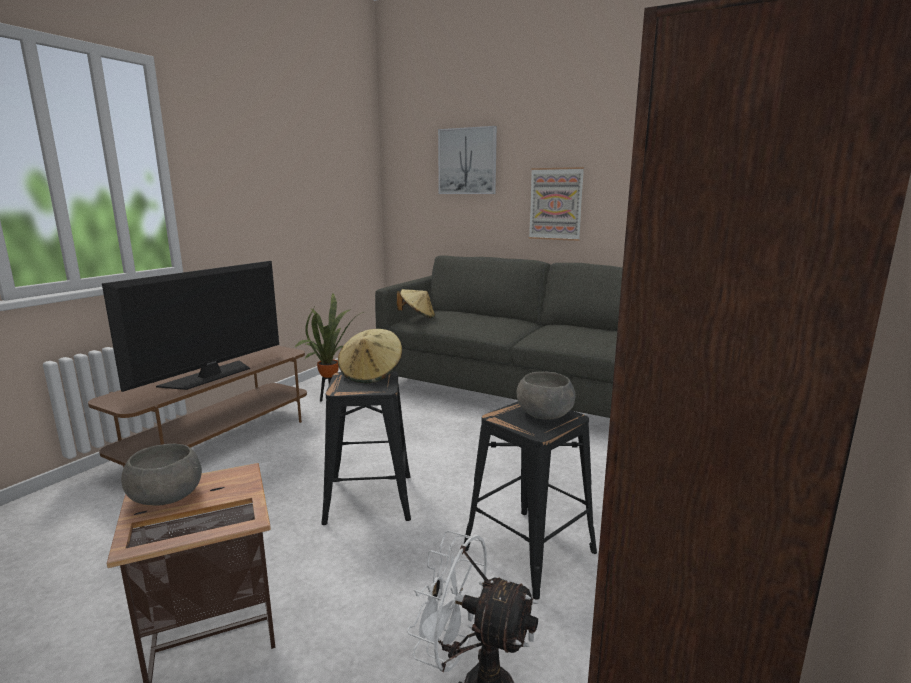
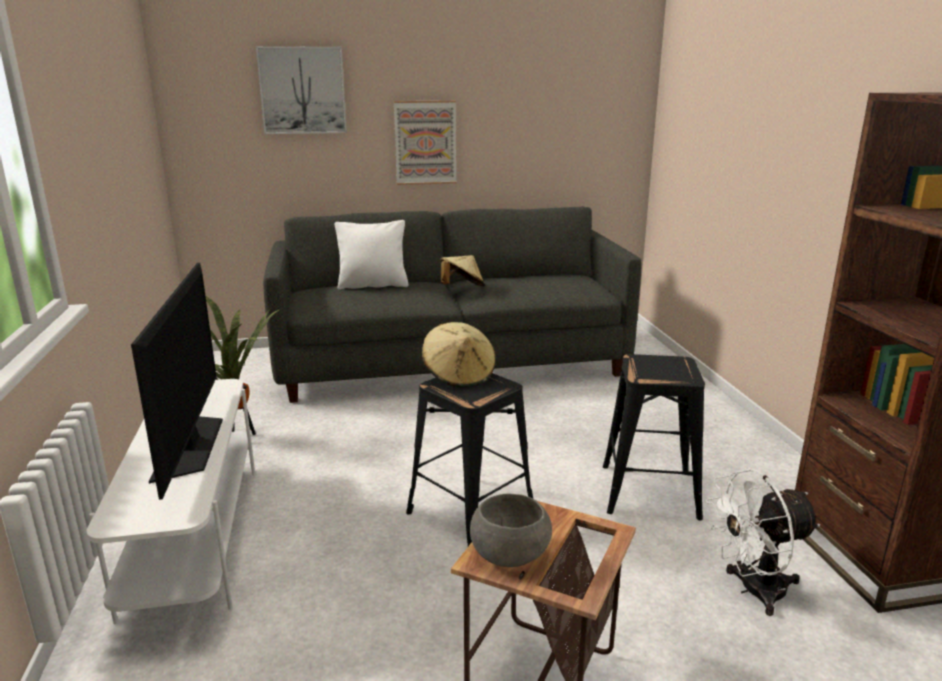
camera: 40 degrees left, 5 degrees up
(221, 443) = (195, 537): brown tv stand -> white tv stand
(417, 317) = (318, 302): beige hat -> beige hat (462, 288)
(475, 314) = (373, 285): none -> white pillow
(545, 414) = (663, 364): grey bowl -> none

